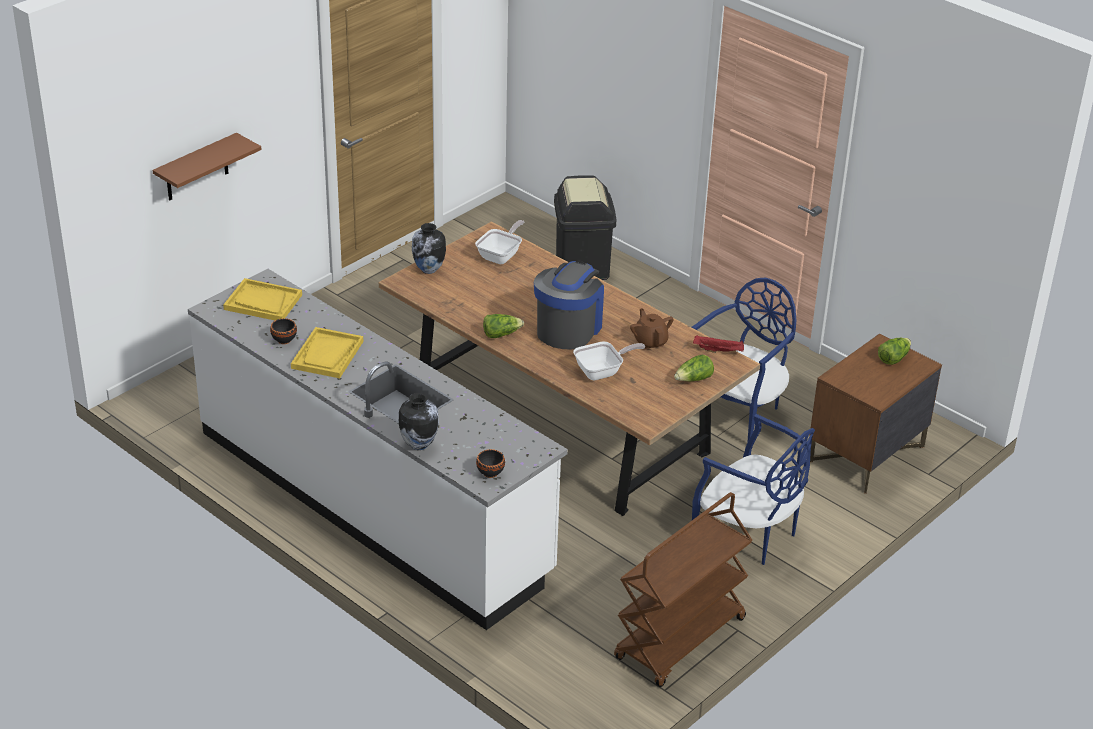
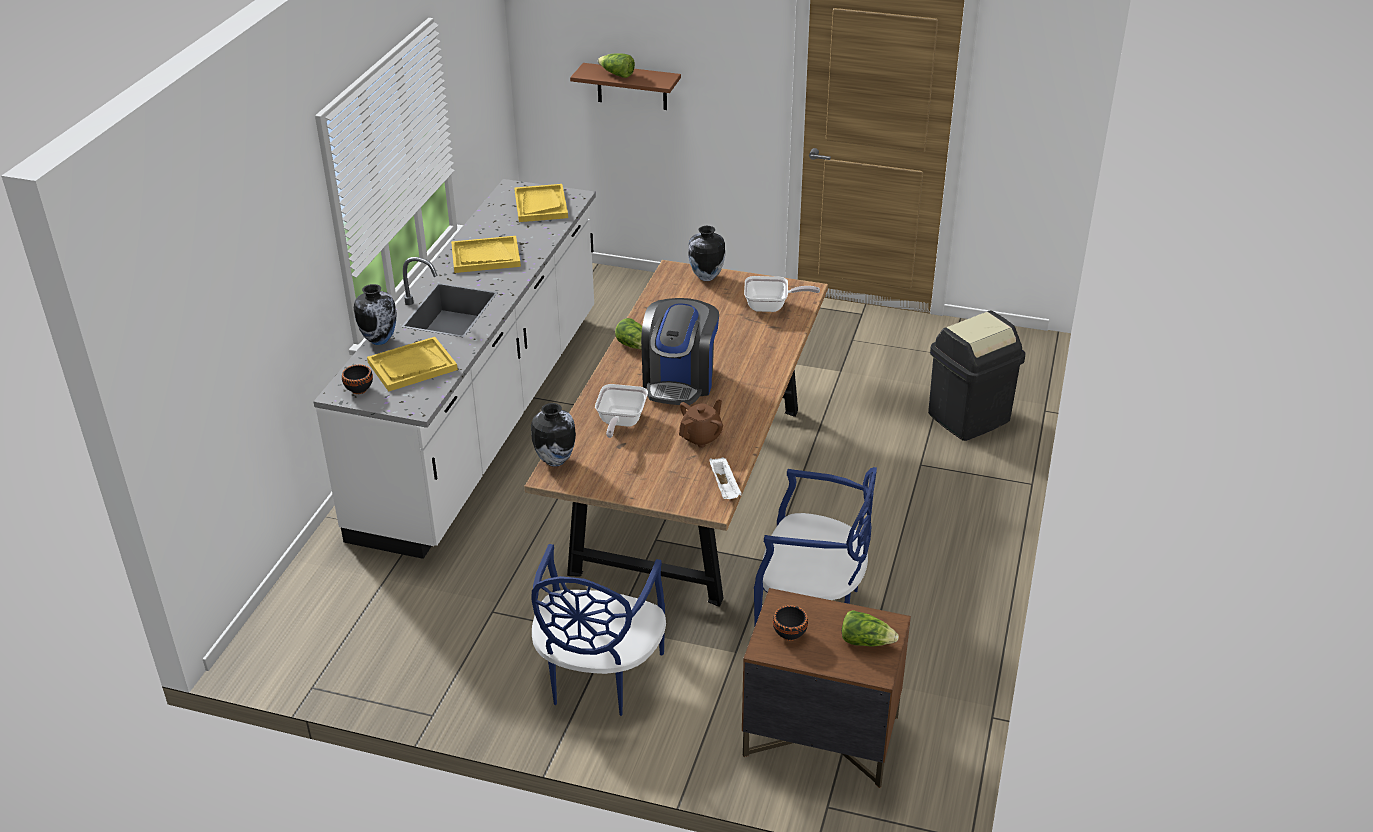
camera: 65 degrees right, 0 degrees up
(283, 340) = (491, 231): black bowl -> black bowl (788, 634)
(477, 437) = (412, 366): none -> yellow tray
(568, 328) = (679, 380): coffee machine -> coffee machine turned 105 degrees clockwise
(602, 372) = (620, 422): frying pan -> frying pan turned 60 degrees clockwise
(628, 416) = (555, 460): none -> vase
(680, 640) = (394, 676): brown cart -> none
(694, 379) = (655, 485): lettuce -> lettuce (617, 74)
(719, 351) = (725, 487): red tray -> white tray

